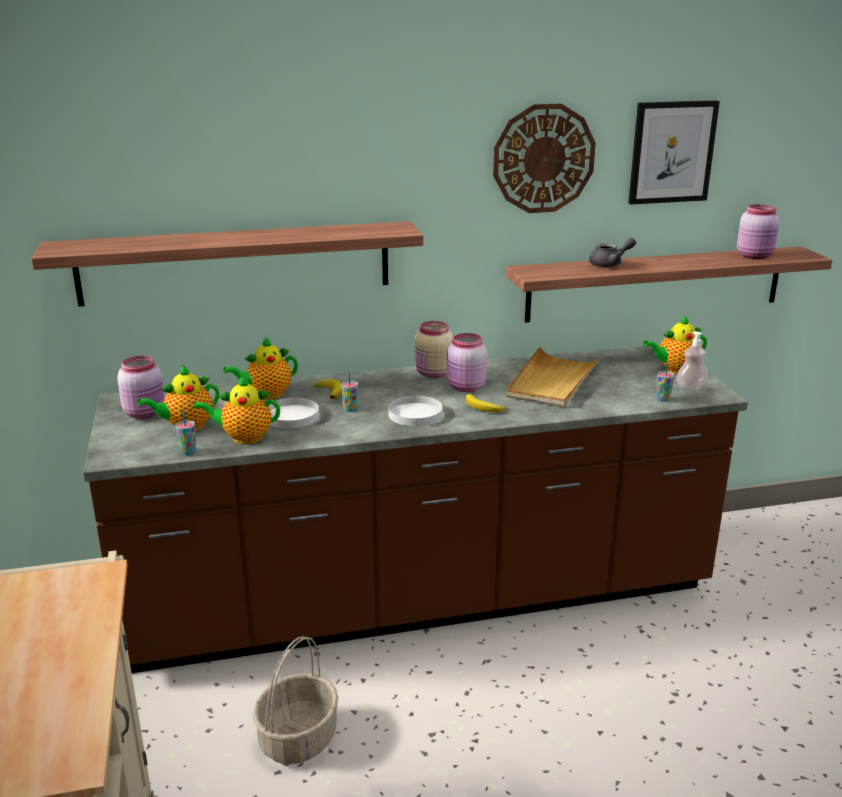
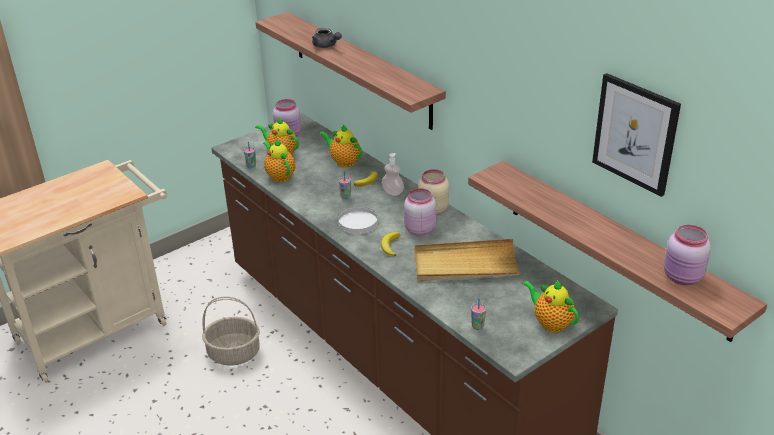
camera: 65 degrees right, 10 degrees up
(291, 416) = (320, 180): white plate -> none
(543, 159) = (531, 87): wall clock -> none
(610, 264) = (558, 204): grey teapot -> grey teapot (326, 46)
(690, 387) = (517, 337): soap dispenser -> soap dispenser (392, 192)

